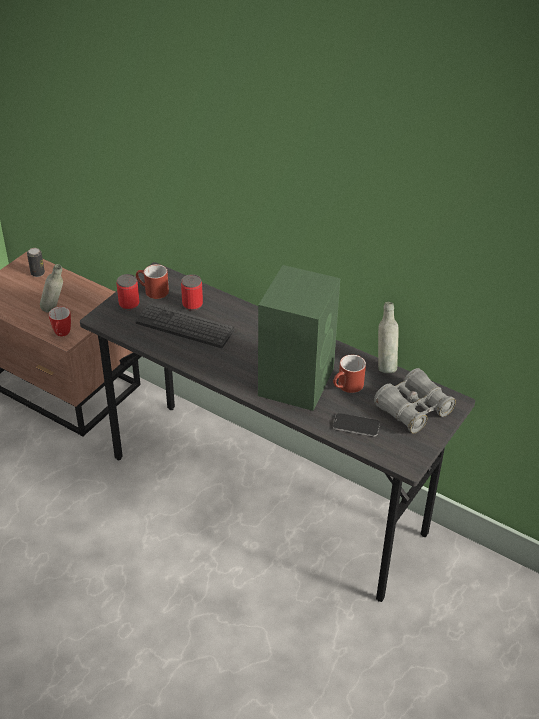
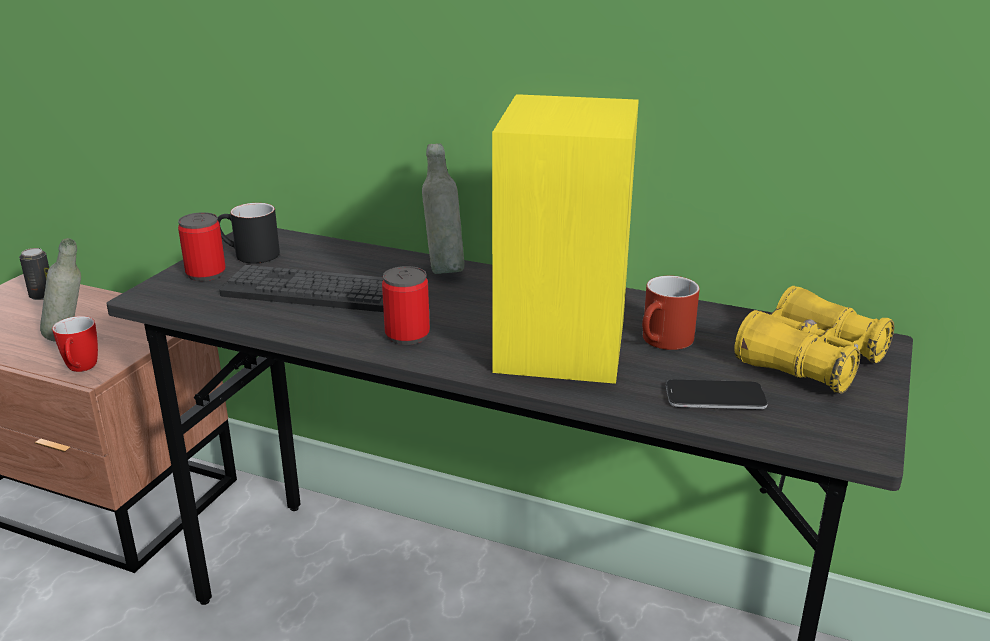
camera: 10 degrees left, 15 degrees down
(152, 291) = (248, 255): red mug -> black mug
(192, 304) = (327, 264): can -> can (407, 335)
(297, 380) = (561, 343): green speaker -> yellow speaker
(385, 366) = (716, 308): grey bottle -> grey bottle (444, 270)
(413, 409) = (810, 361): grey binoculars -> yellow binoculars

